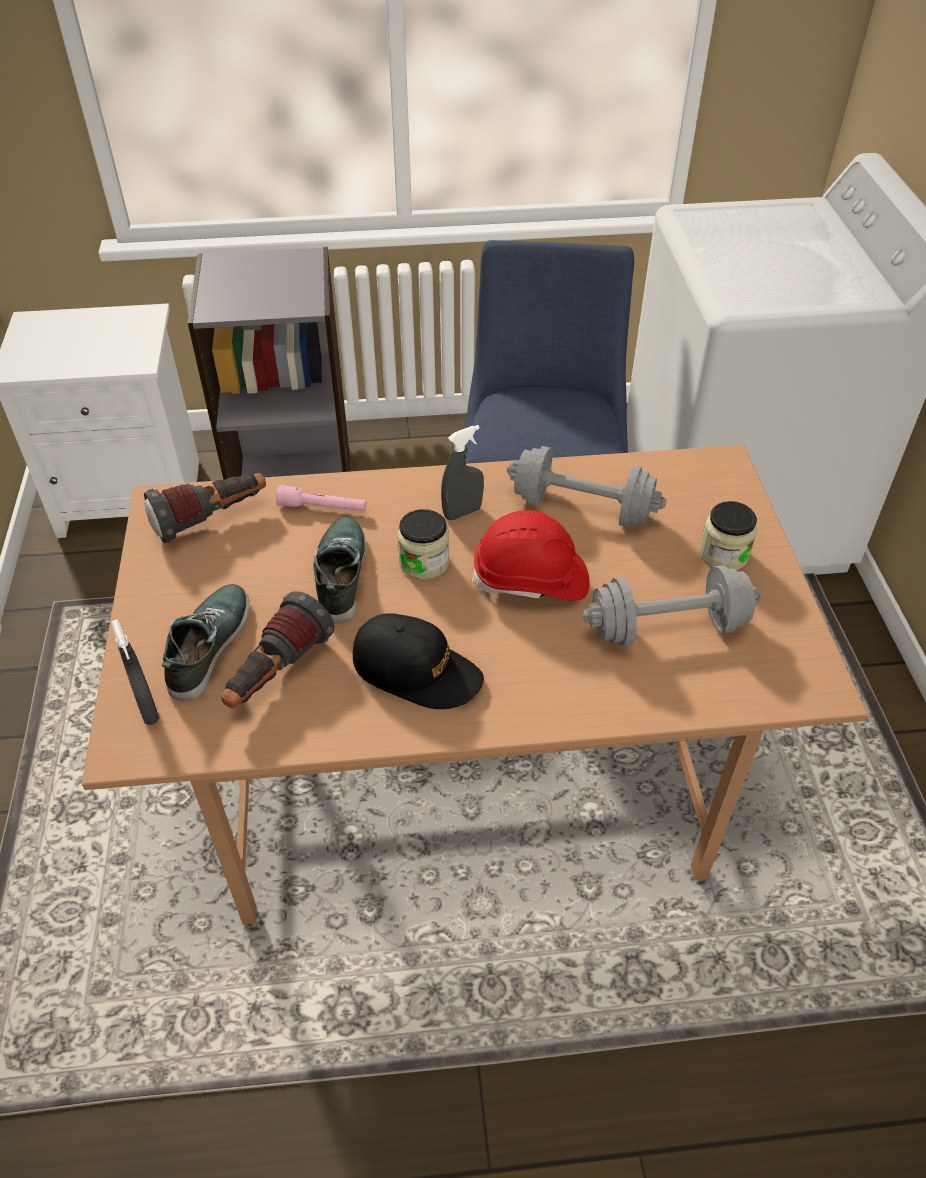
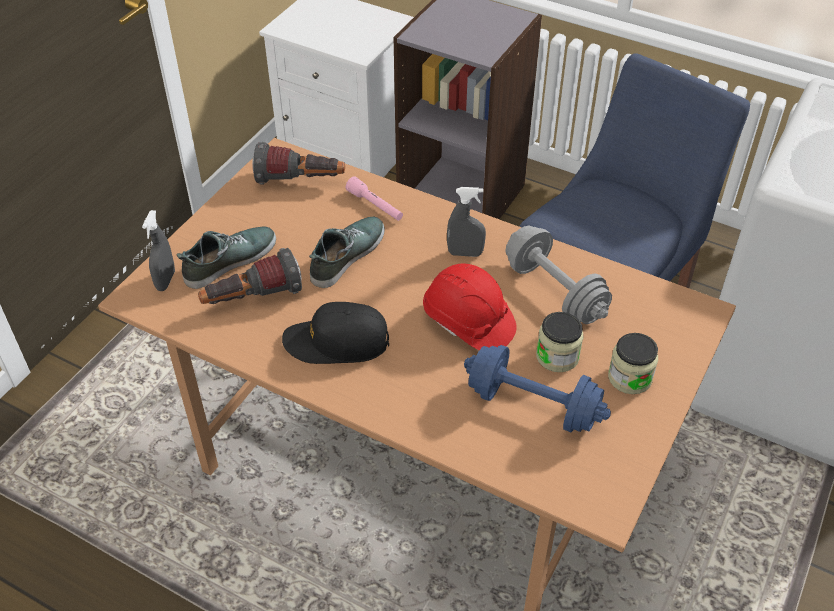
camera: 35 degrees right, 0 degrees up
(417, 670) = (337, 342): black cap -> black cap turned 120 degrees clockwise
(424, 562) = (407, 274): jar -> jar (557, 356)
(667, 627) = (533, 405): grey dumbbell -> blue dumbbell

